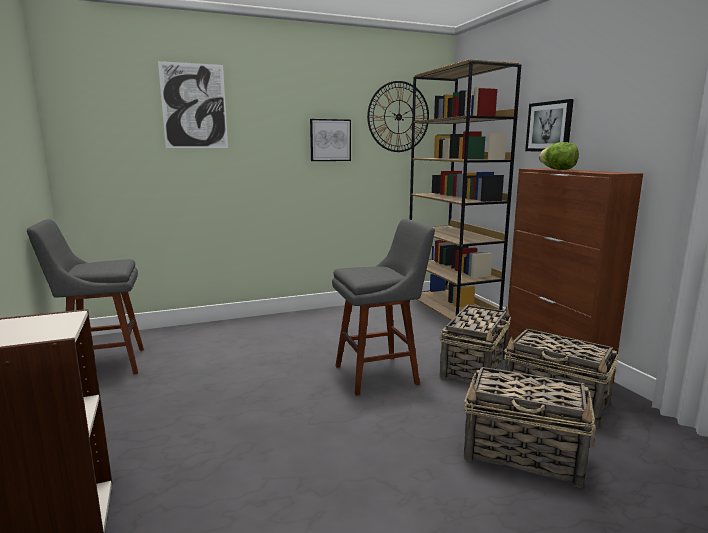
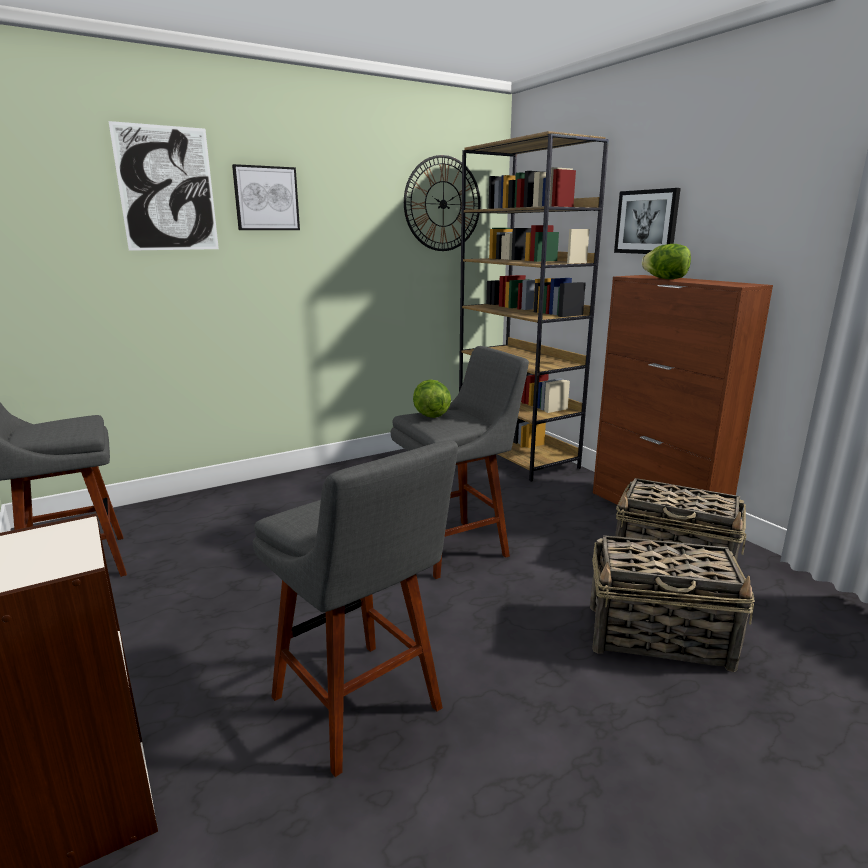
camera: 10 degrees left, 5 degrees up
(269, 478) = (361, 708): none -> grey stool
(330, 140) = (356, 236): picture -> picture (266, 198)
(361, 269) = (430, 415): none -> lettuce
(474, 367) = (567, 527): basket -> none

